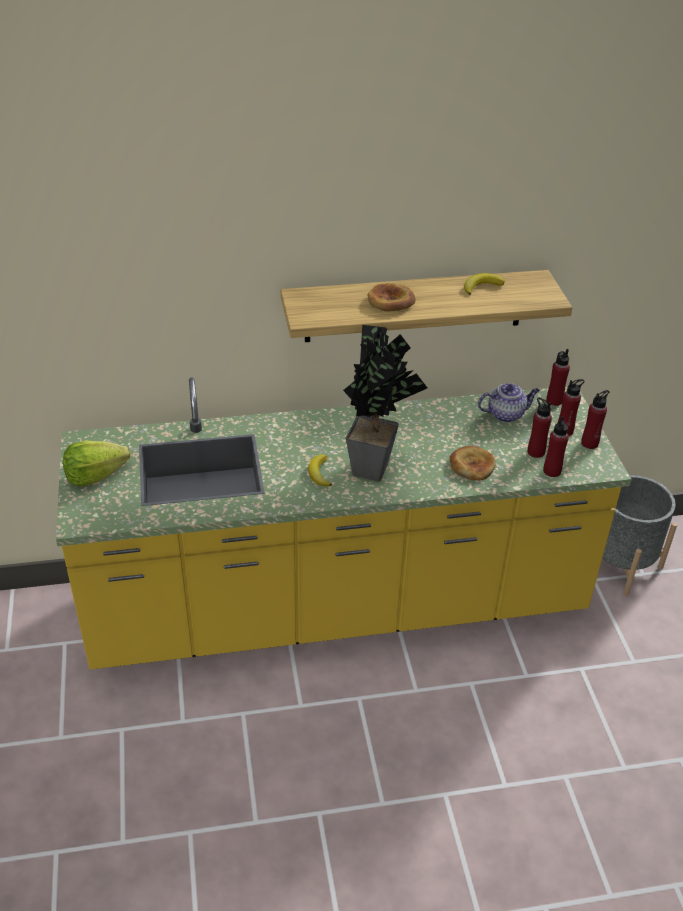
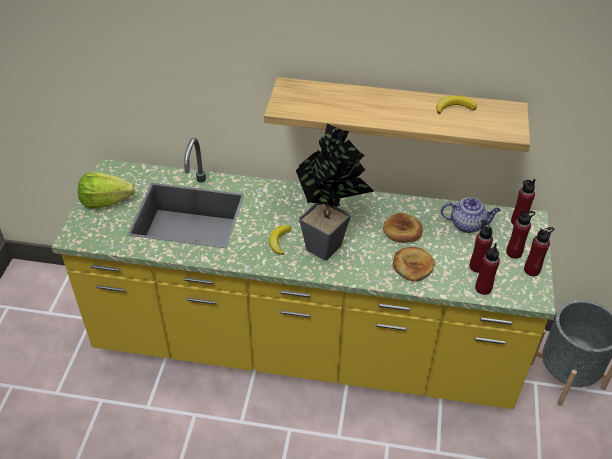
camera: 20 degrees right, 5 degrees up
(390, 301) = (364, 106): bread -> bread (402, 230)

